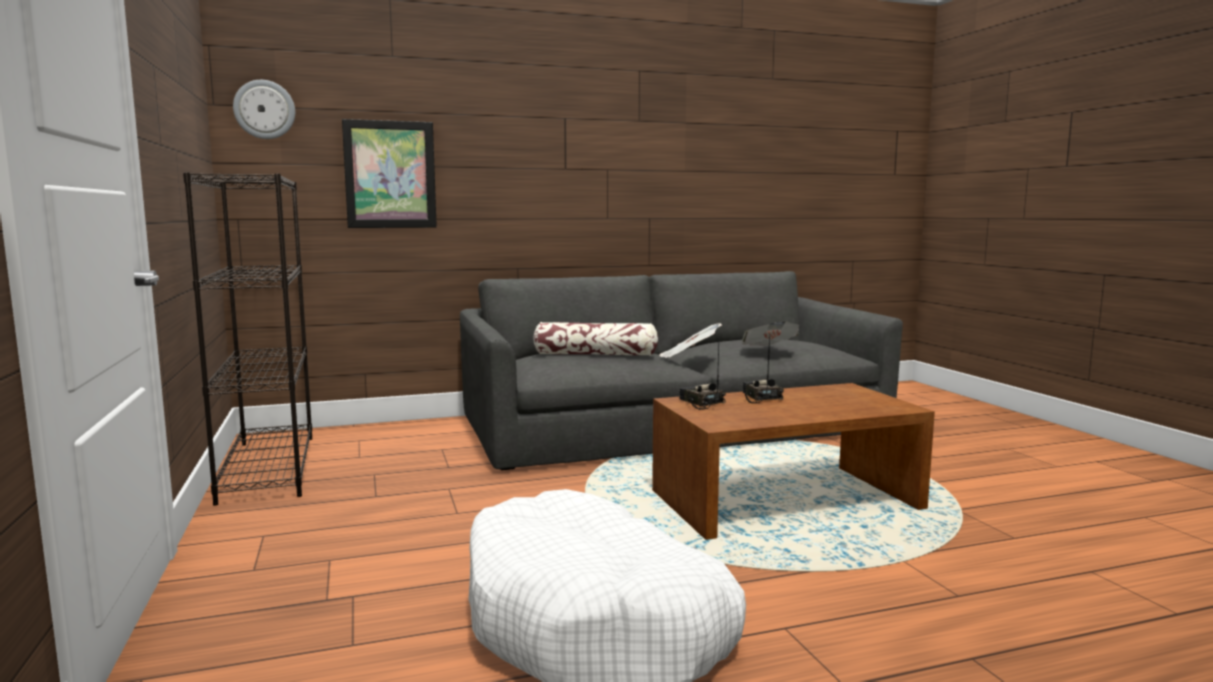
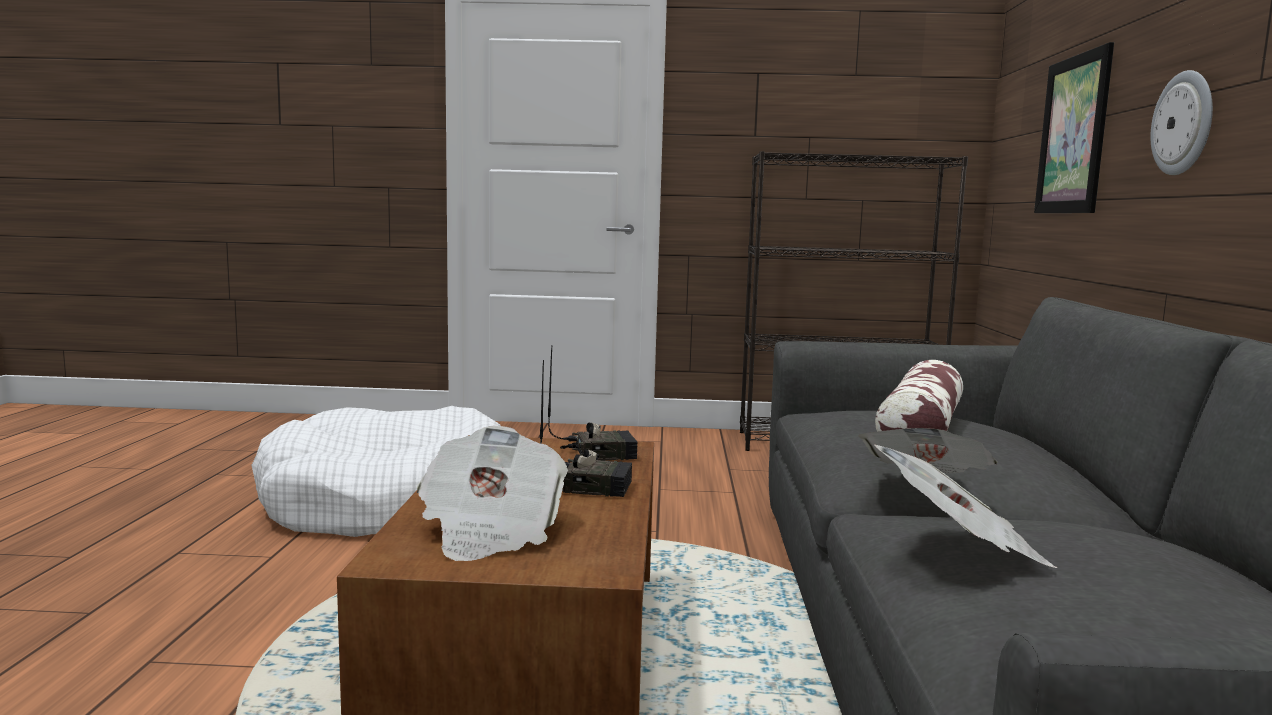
camera: 110 degrees right, 0 degrees up
(264, 109) = (1016, 72): wall clock -> wall clock (1184, 123)
(849, 402) = (490, 531): none -> newspaper

